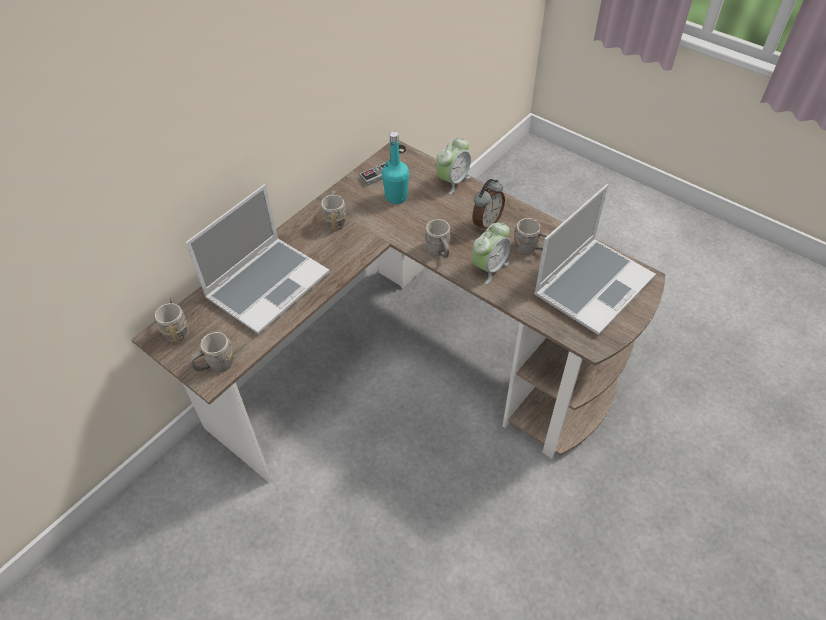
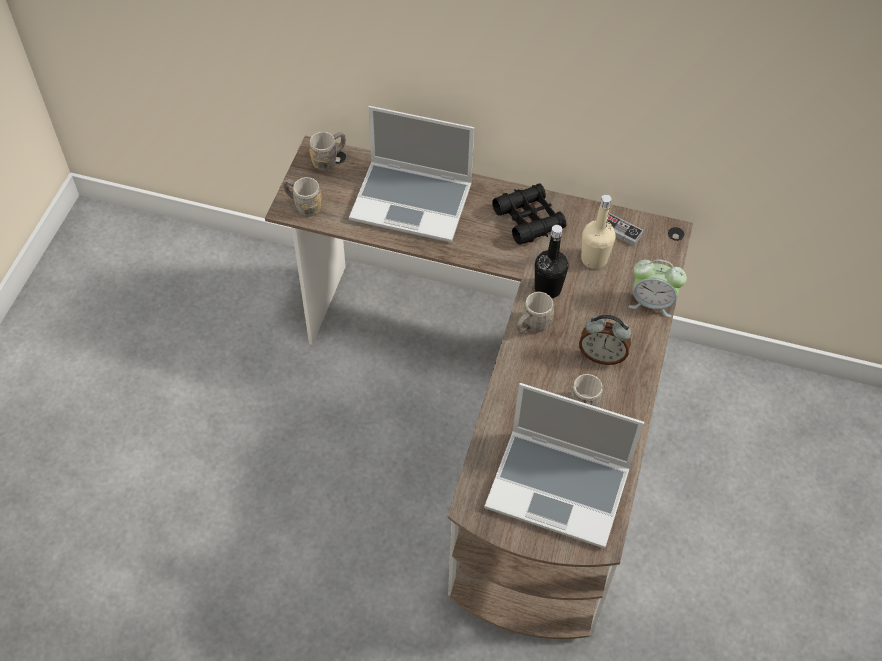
camera: 65 degrees right, 5 degrees up
(335, 220) = (528, 219): grey mug -> black binoculars
(396, 197) = (594, 259): turquoise bottle -> beige bottle
(409, 231) = (548, 288): none -> black bottle
(489, 268) = (533, 379): alarm clock -> none

